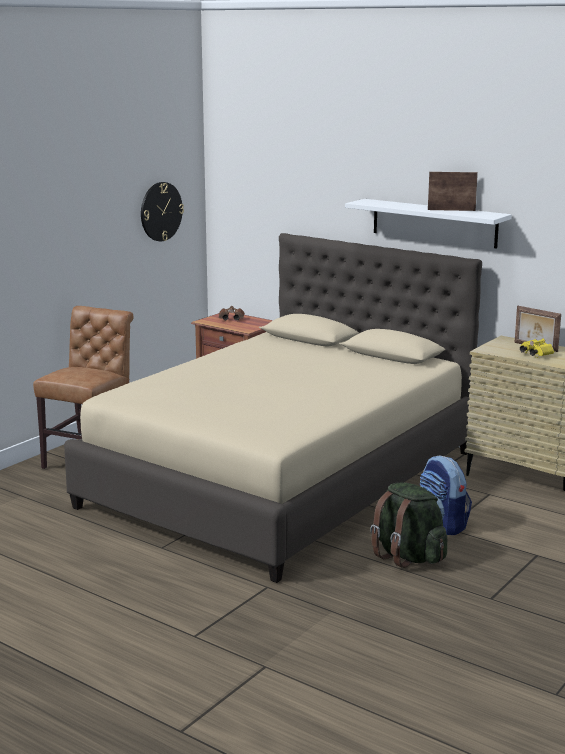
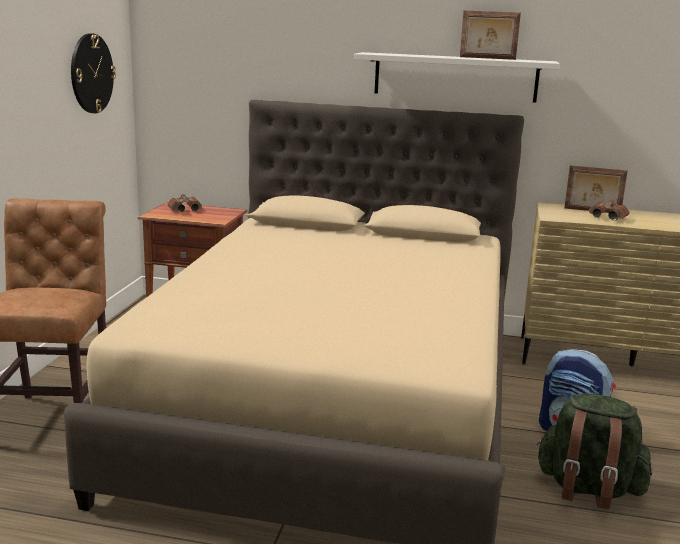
camera: 25 degrees left, 0 degrees up
(451, 210) = (487, 58): picture frame -> picture frame turned 150 degrees counterclockwise
(534, 354) = (606, 218): yellow binoculars -> brown binoculars

